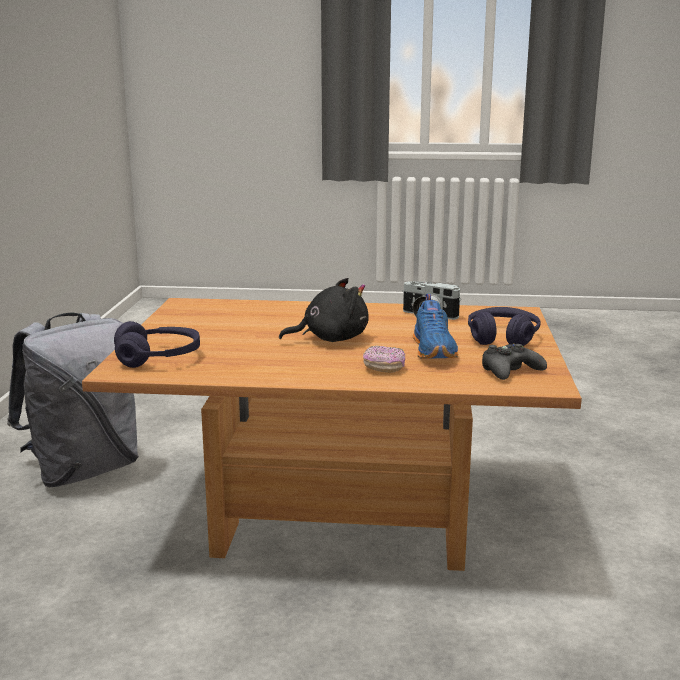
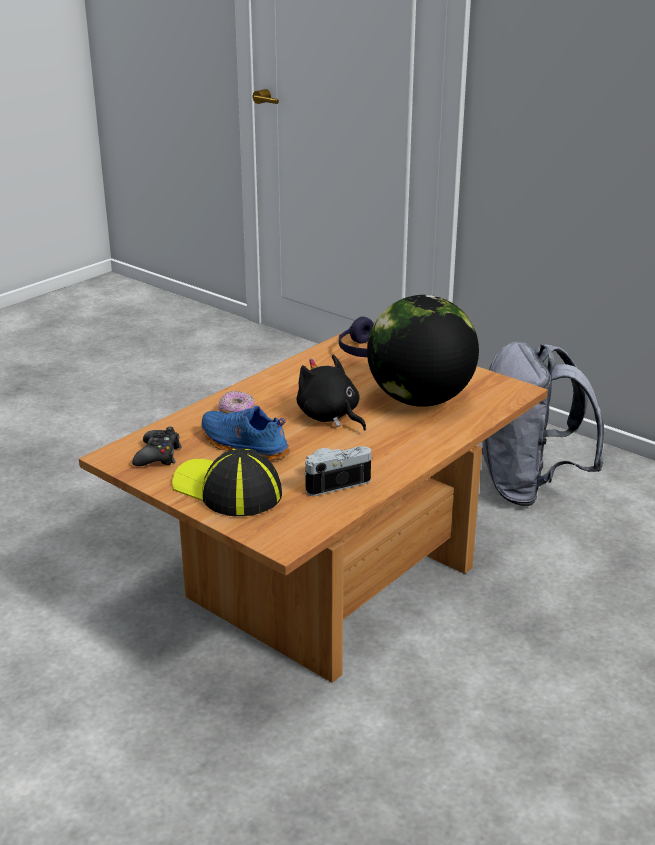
camera: 125 degrees right, 10 degrees up
(250, 322) = (420, 400): none -> globe
(331, 339) = (330, 417): black plush toy -> black plush toy turned 120 degrees clockwise
(502, 337) = (227, 490): purple headphones -> cap

